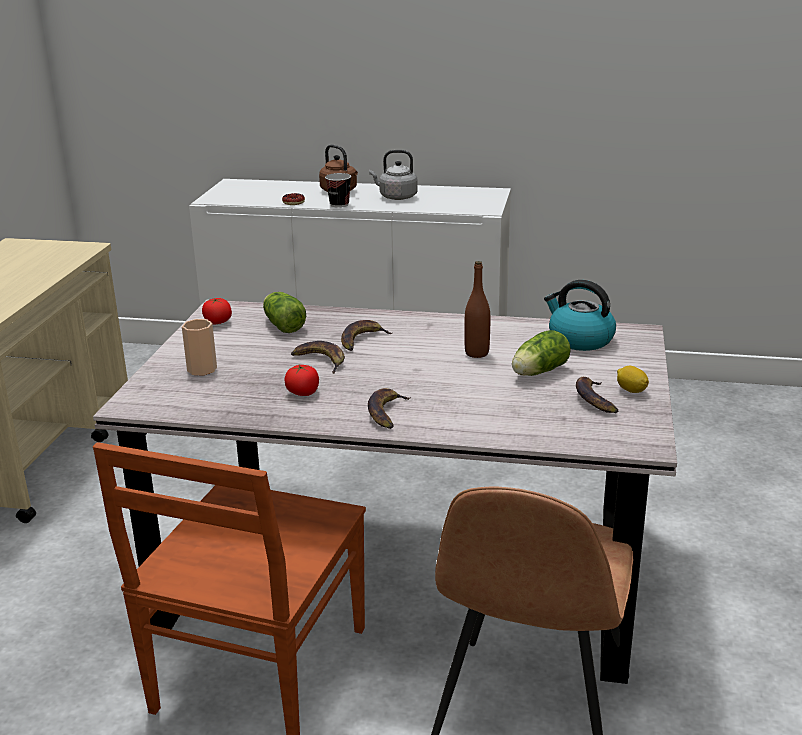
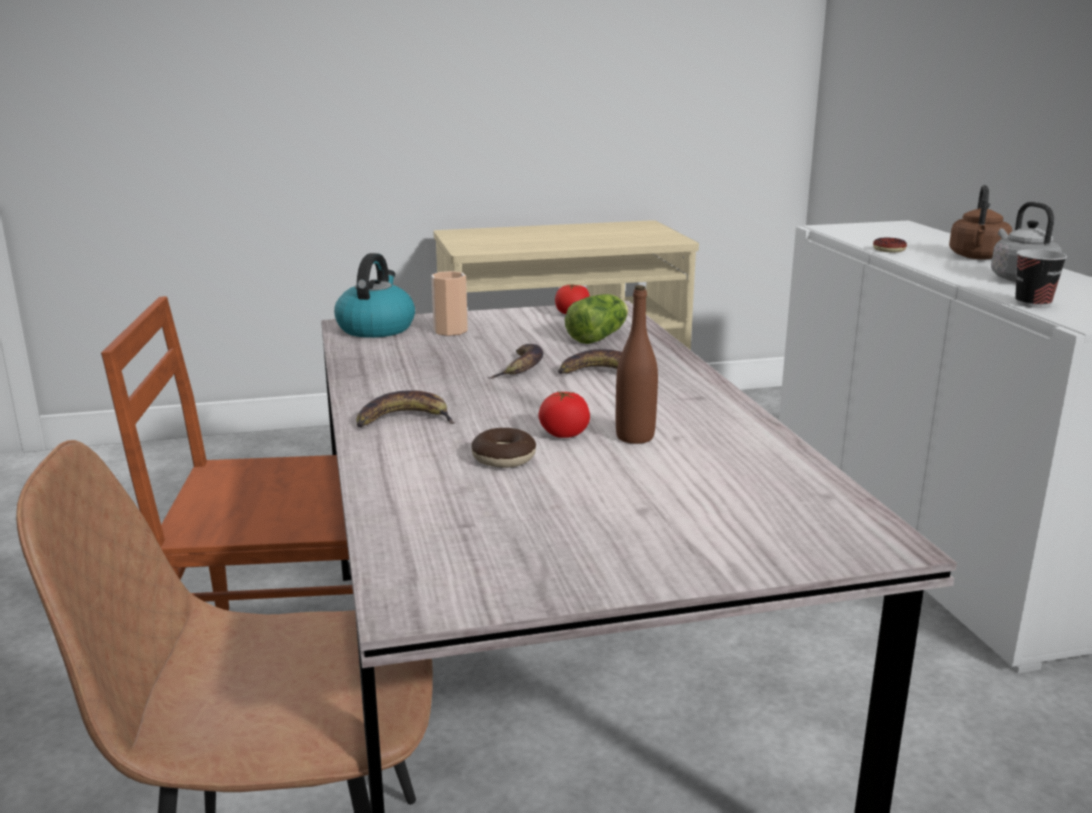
camera: 65 degrees right, 5 degrees down
(303, 393) = (428, 375): tomato -> tomato (564, 434)
(339, 205) = (925, 264): cup -> cup (1032, 303)
(479, 393) = (503, 458): none -> donut
(537, 372) = (612, 484): lettuce -> none
(579, 340) = (777, 497): kettle -> kettle (376, 328)
(594, 399) = (551, 539): banana -> none
(631, 390) = (615, 565): lemon -> none

